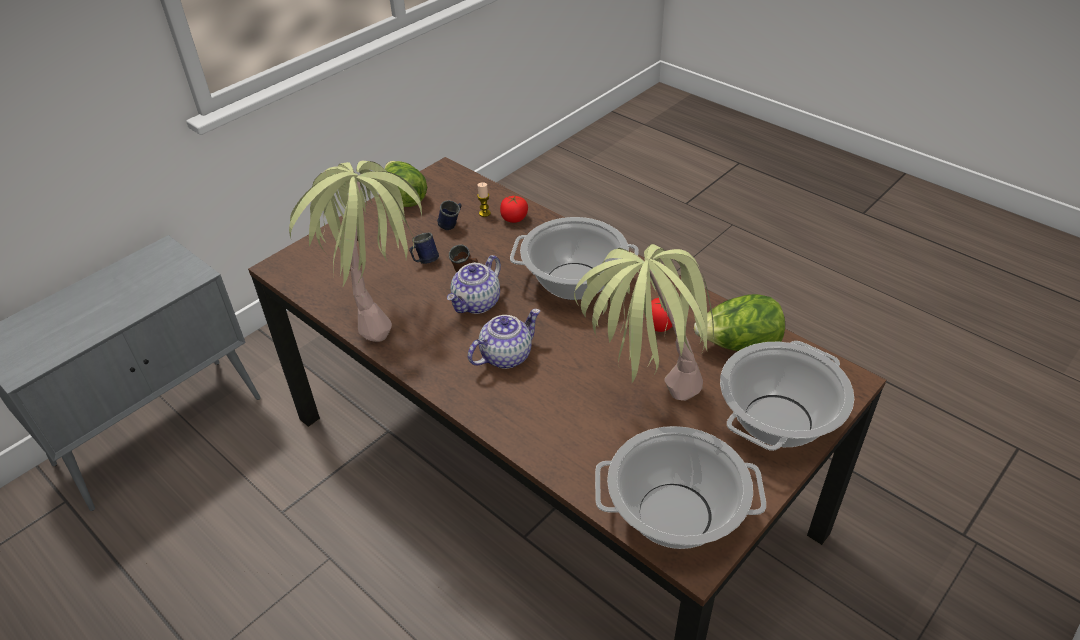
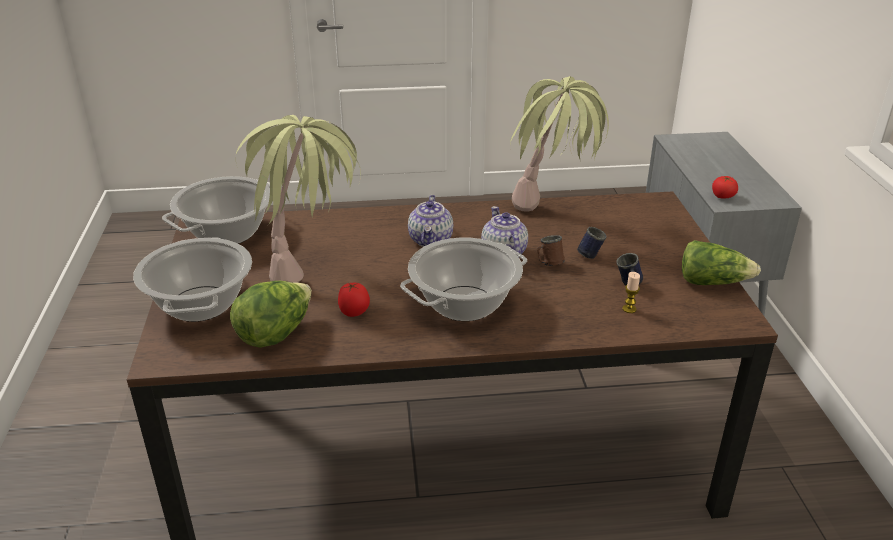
camera: 130 degrees right, 10 degrees down
(514, 218) = (600, 320): tomato -> tomato (722, 196)

